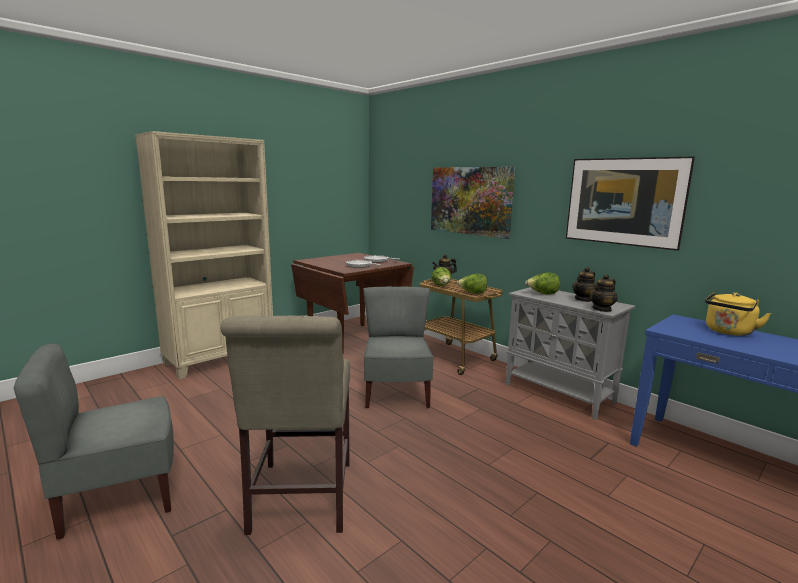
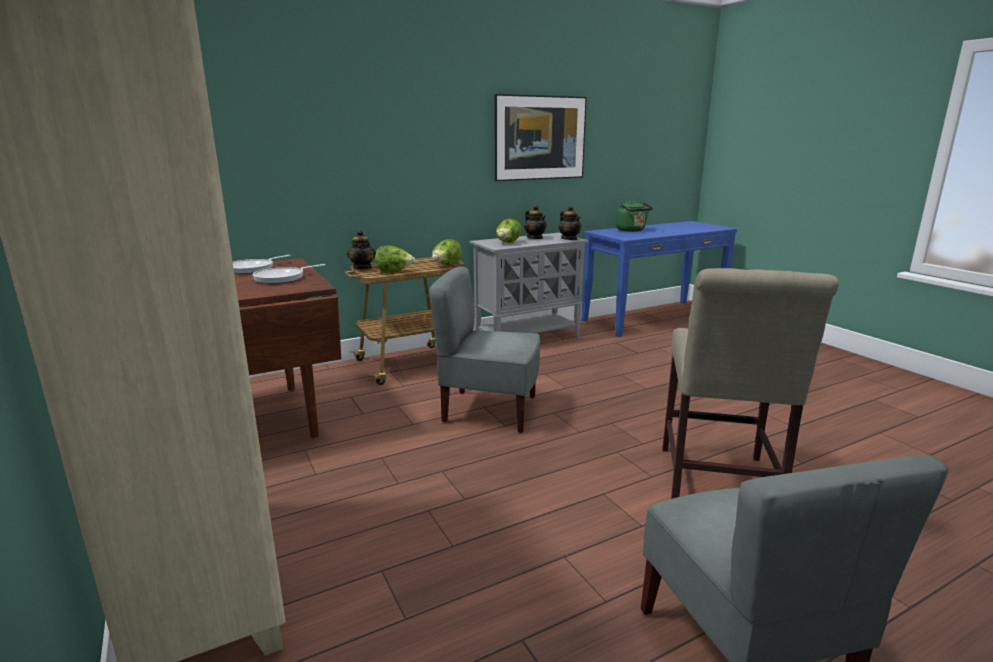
camera: 75 degrees left, 5 degrees up
(300, 500) = (717, 487): beige chair -> beige chair turned 90 degrees clockwise
(470, 201) = (362, 148): picture -> none
(728, 332) = (631, 230): yellow kettle -> green kettle

